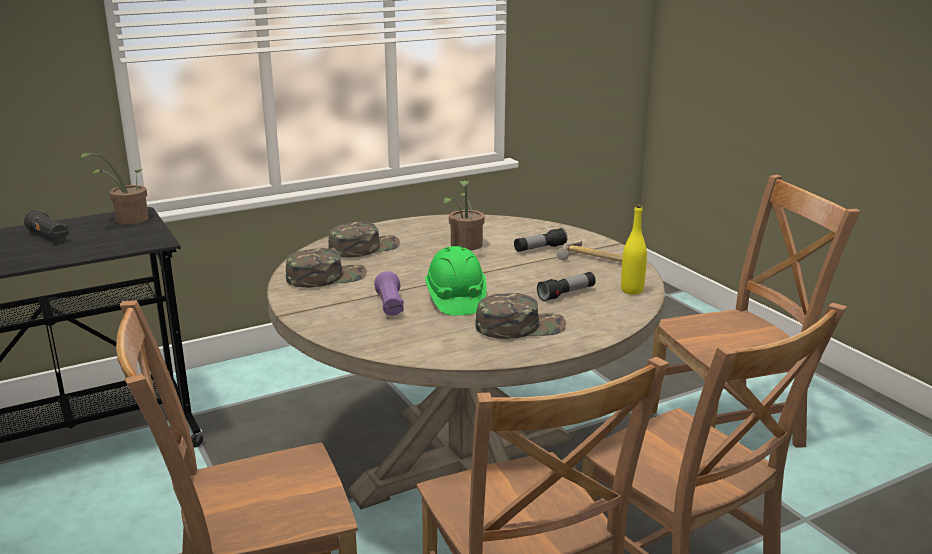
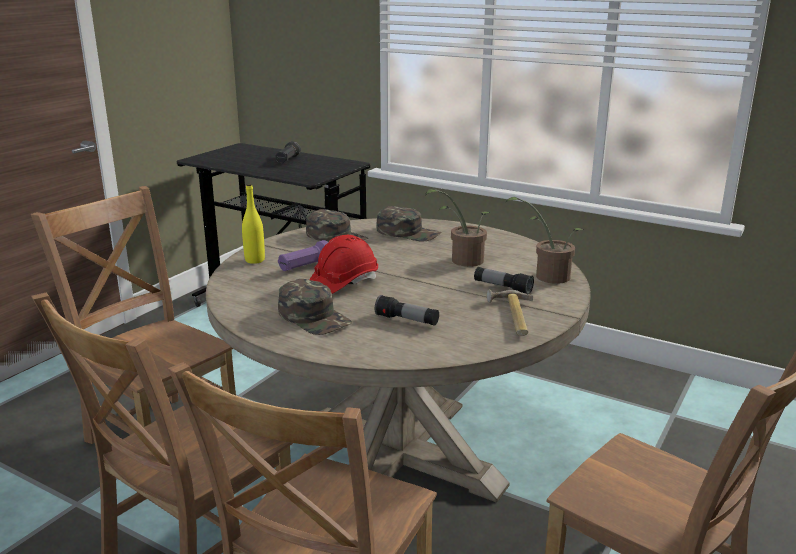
camera: 60 degrees right, 0 degrees up
(127, 220) = (337, 165): potted plant -> potted plant (547, 276)
(455, 299) = (343, 283): green hard hat -> red hard hat
(632, 290) = (454, 346): yellow bottle -> yellow bottle (255, 260)

